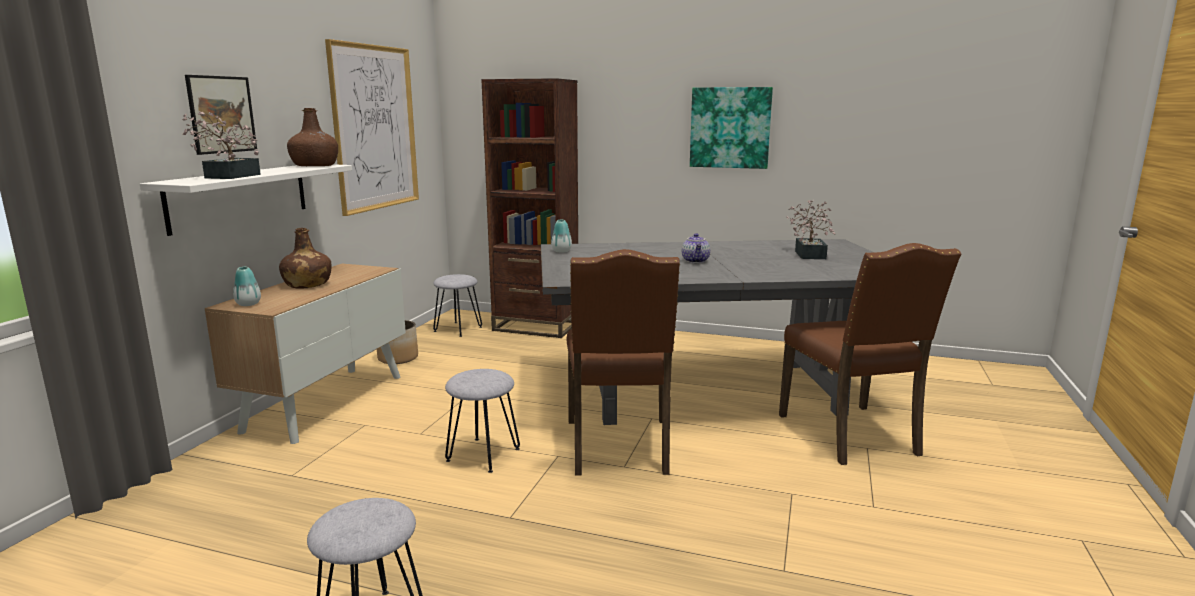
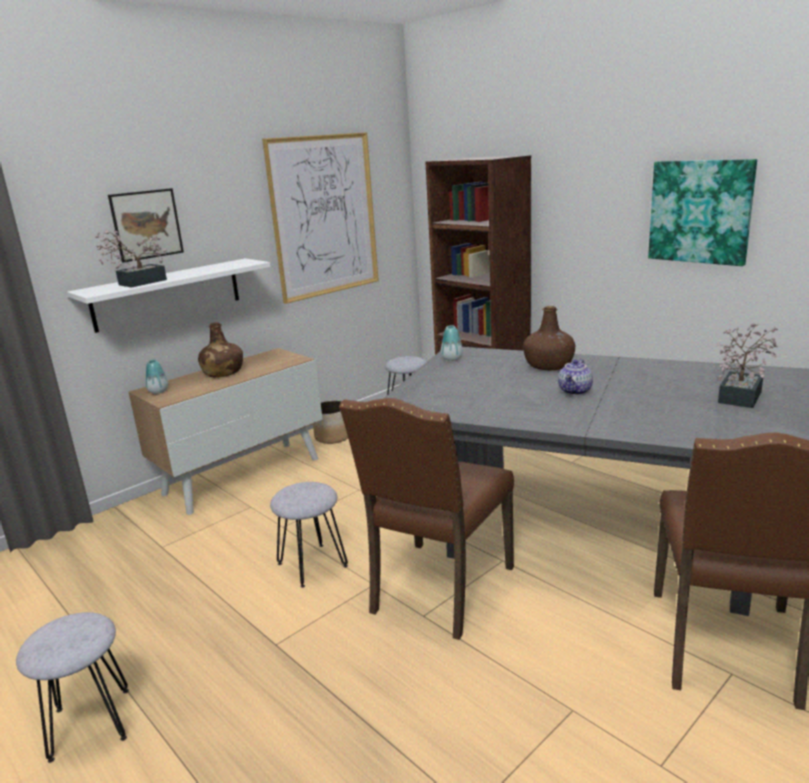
camera: 30 degrees right, 5 degrees up
(315, 166) = (238, 263): brown bottle -> brown bottle (549, 365)

